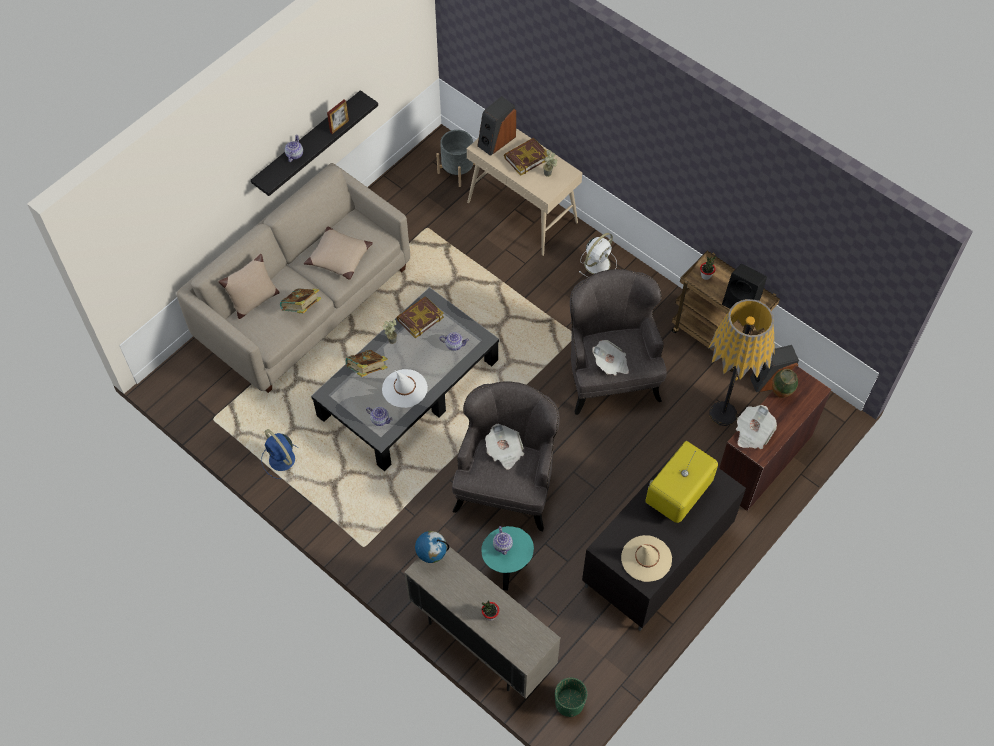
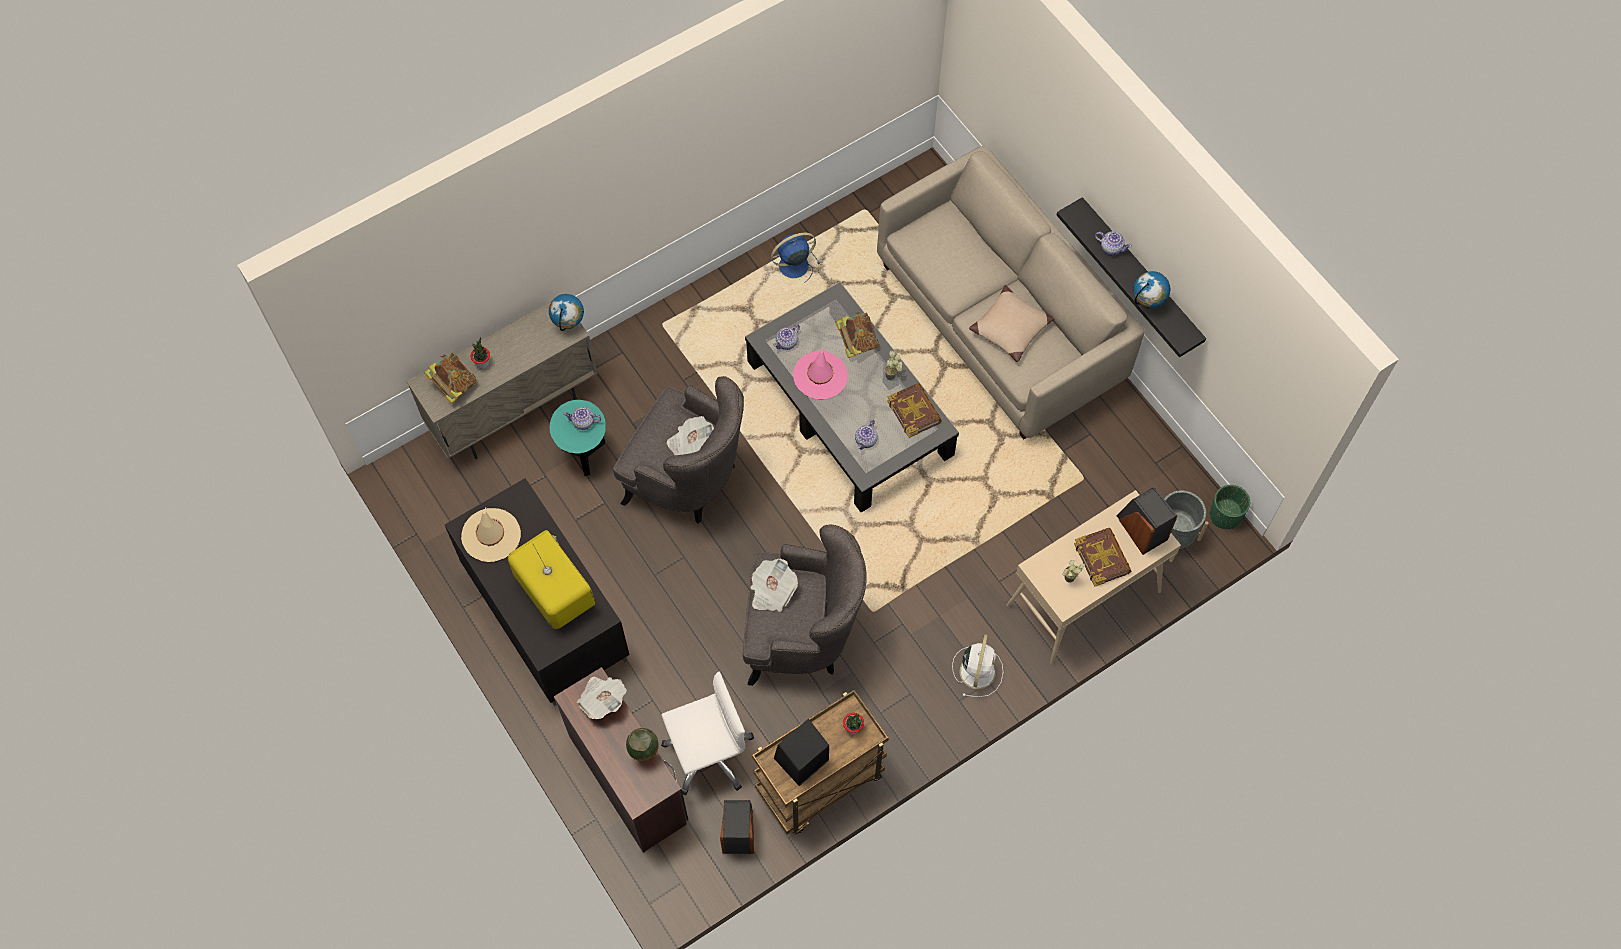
camera: 105 degrees right, 5 degrees up
(253, 301) = (968, 231): beige pillow -> none
(301, 308) = (944, 276): book -> book (453, 385)
(339, 126) = (1147, 303): picture frame -> globe
(404, 388) = (820, 375): white hat -> pink hat
(569, 703) = (417, 478): green planter -> green planter (1225, 516)
(598, 263) = (977, 670): white fan -> white fan turned 135 degrees counterclockwise
(723, 413) = (708, 753): floor lamp -> white office chair

